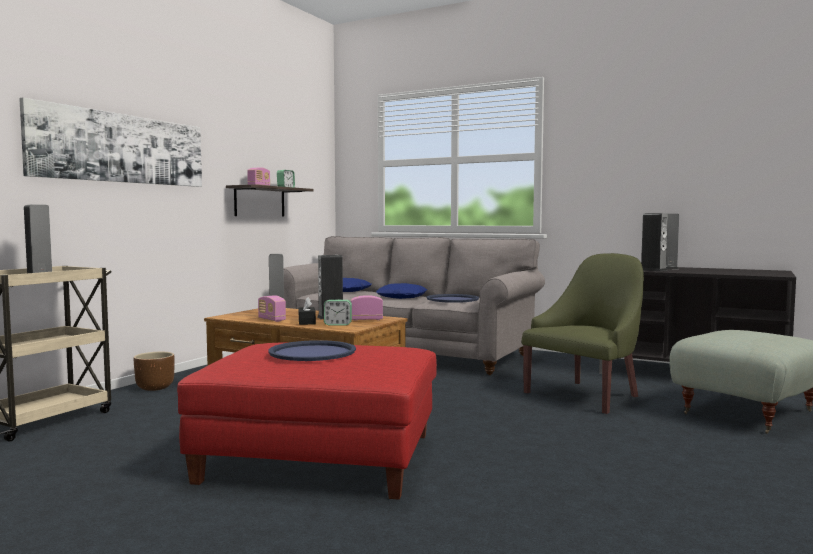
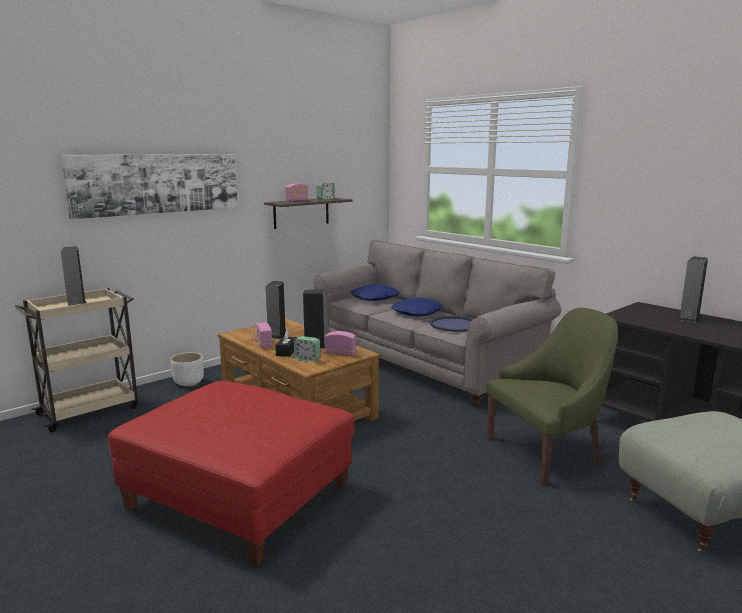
camera: 20 degrees right, 10 degrees up
(155, 388) = (189, 382): brown planter -> white planter
(312, 352) = (230, 410): blue tray -> none
(653, 270) = (660, 323): speaker -> none

